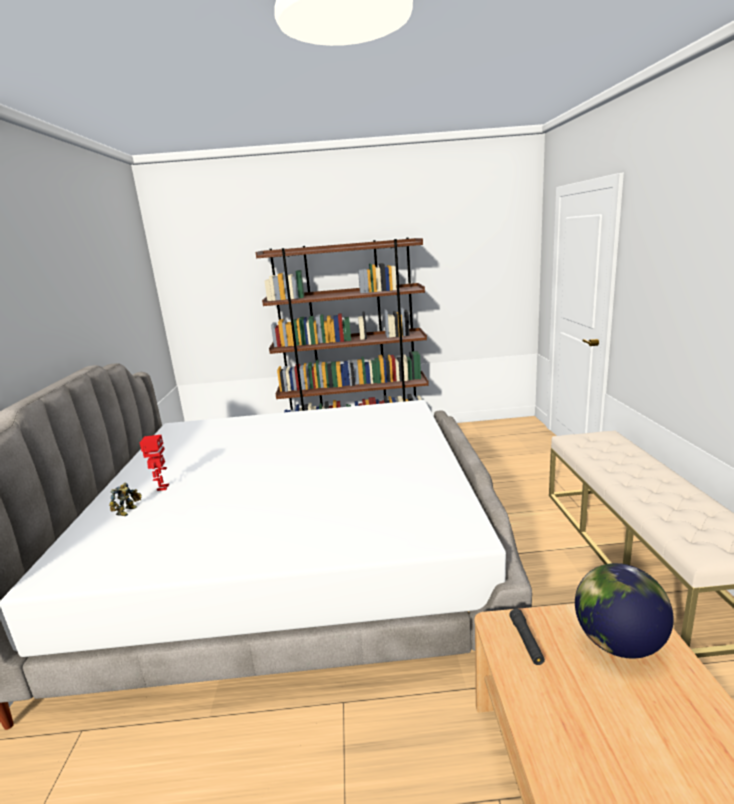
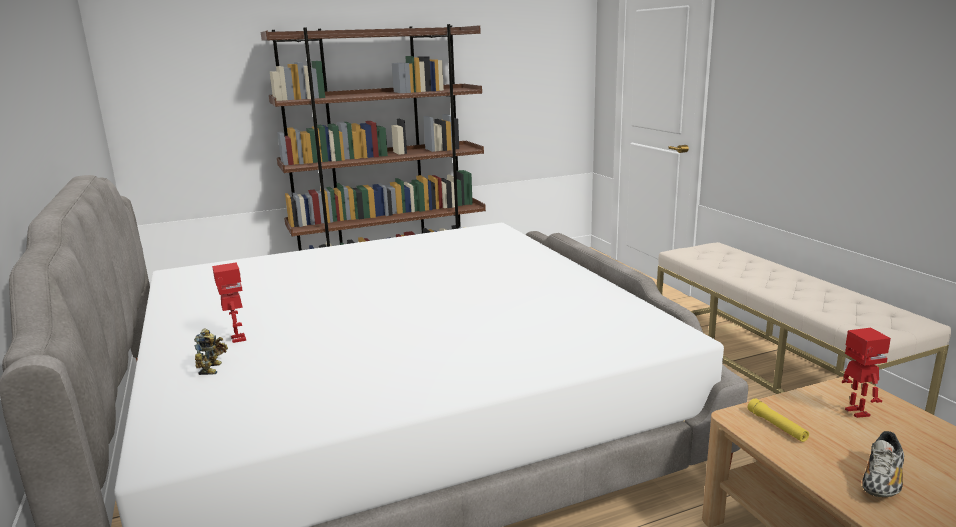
camera: 20 degrees left, 0 degrees up
(526, 641) = (777, 426): black flashlight -> yellow flashlight
(586, 730) = (882, 481): none -> shoe
(617, 643) = (856, 412): globe -> toy robot

